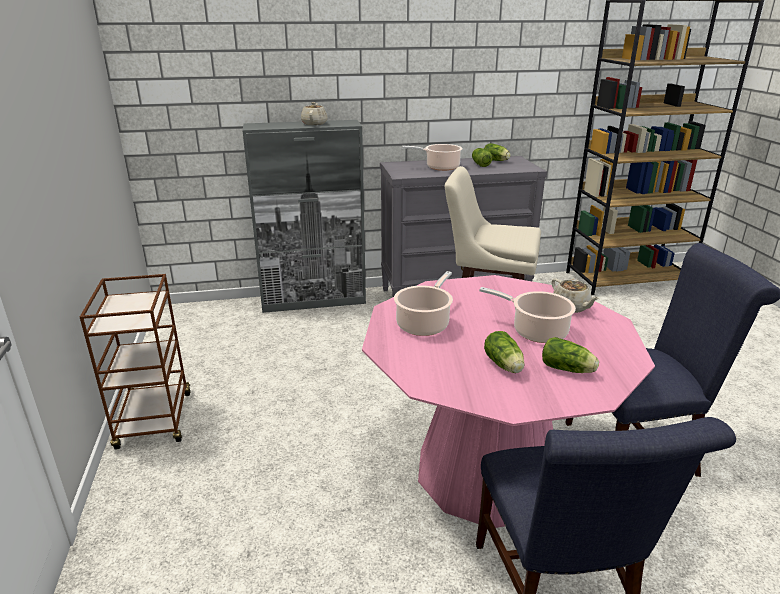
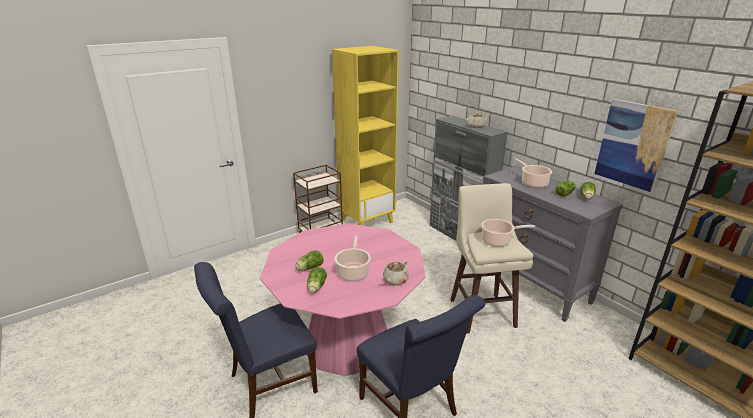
camera: 65 degrees right, 0 degrees up
(177, 360) = (367, 221): none -> yellow bookcase
(424, 324) = (338, 239): cooking pot -> cooking pot (498, 241)
(517, 88) = (633, 144): none -> picture

